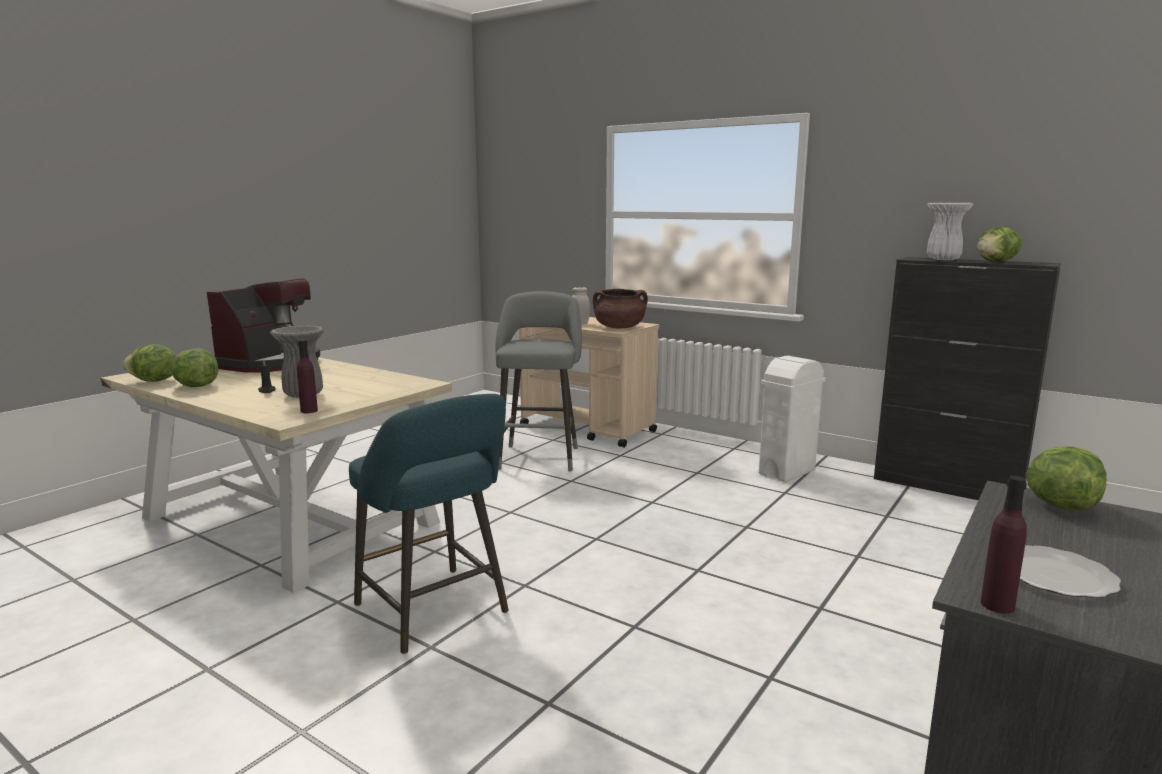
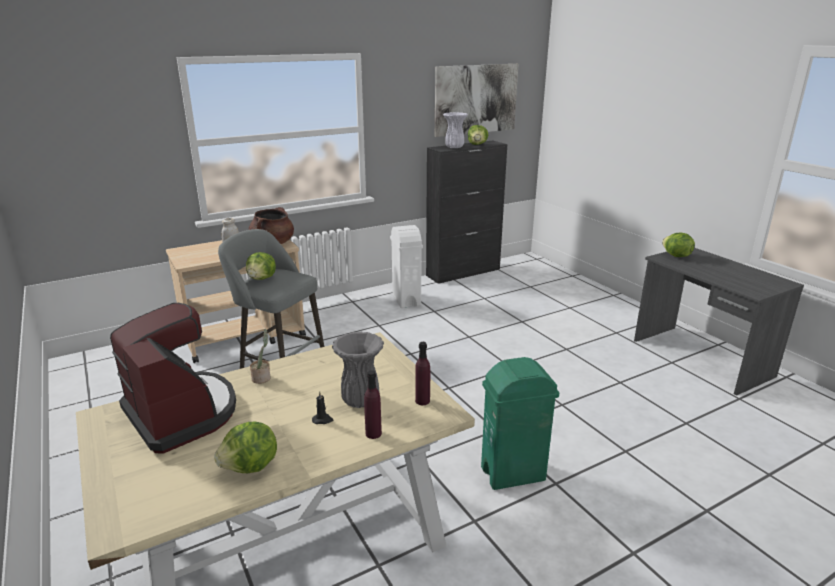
camera: 65 degrees left, 10 degrees up
(153, 381) = (183, 503): lettuce -> lettuce (262, 279)
(333, 369) = (262, 378): none -> potted plant
(435, 612) = (513, 474): turquoise stool -> green trash can
(997, 605) = (762, 293): purple bottle -> purple bottle (373, 433)
(1027, 184) = (476, 99): none -> picture
(1053, 575) = (738, 278): plate -> none

